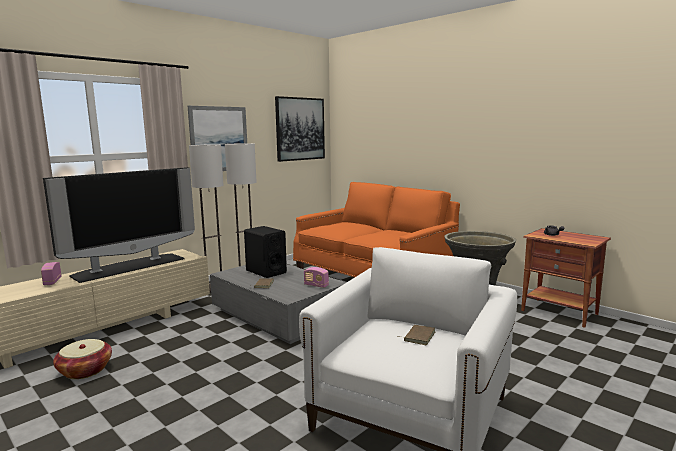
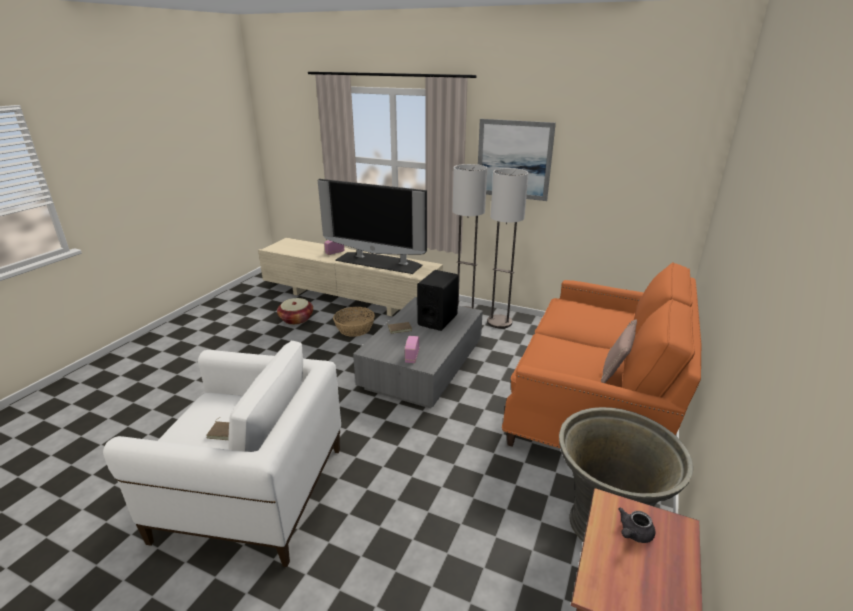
camera: 70 degrees right, 15 degrees up
(168, 337) = (355, 328): none -> basket
(300, 129) = (651, 159): picture -> none
(404, 231) = (615, 369): none -> beige pillow

